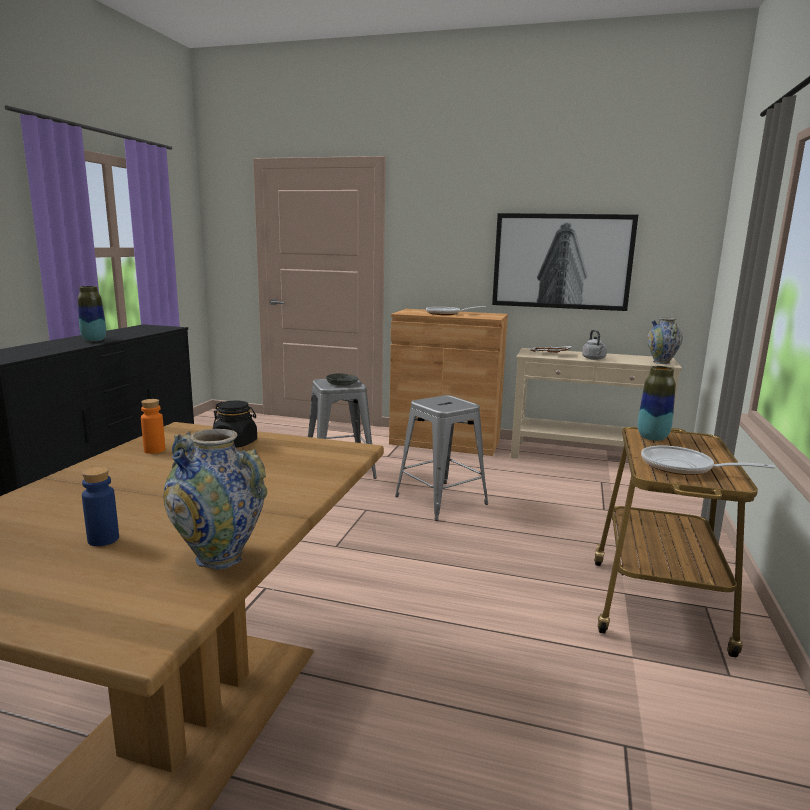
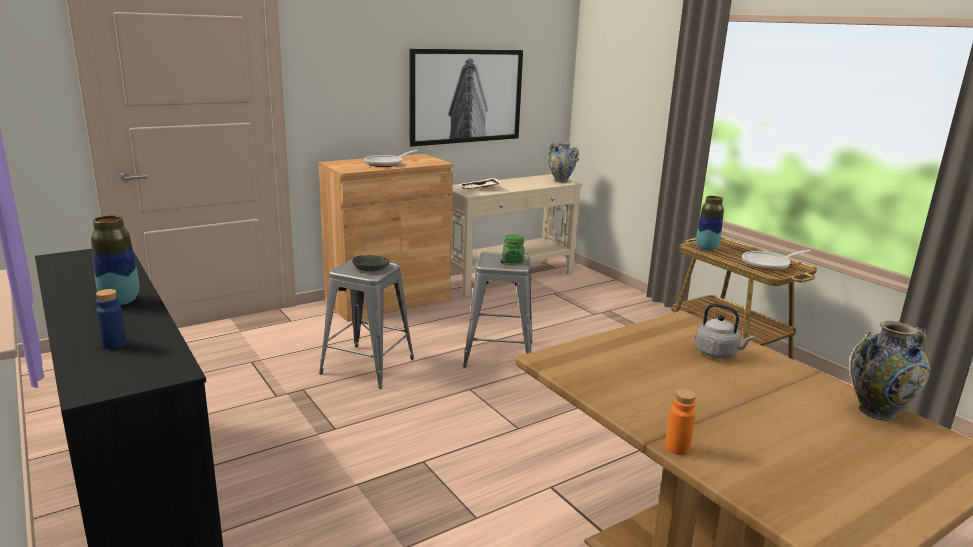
camera: 50 degrees left, 5 degrees up
(103, 539) = (824, 441): blue bottle -> blue bottle (114, 344)
(154, 450) = (611, 383): orange bottle -> orange bottle (677, 448)
(235, 443) = (625, 350): black jar -> none
(449, 404) = (512, 261): none -> green jar
(594, 359) = (519, 187): grey kettle -> grey kettle (718, 354)

